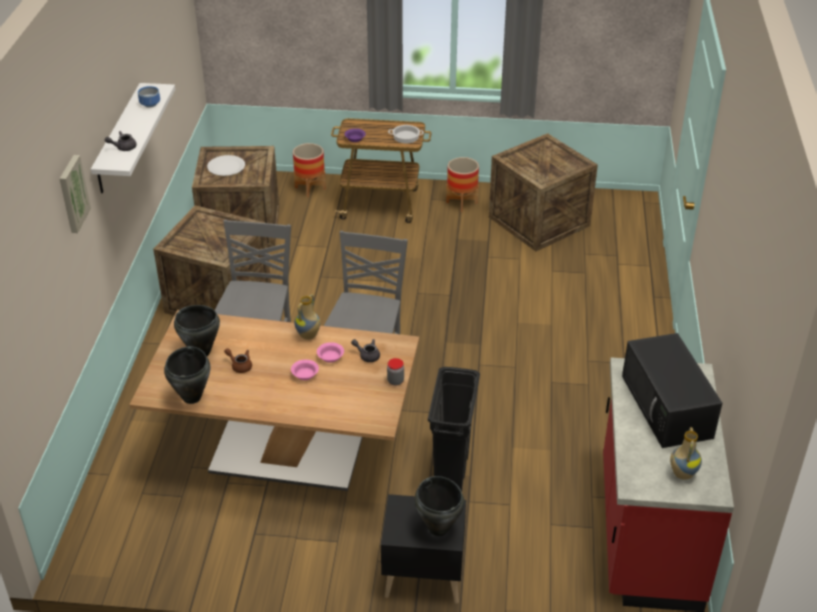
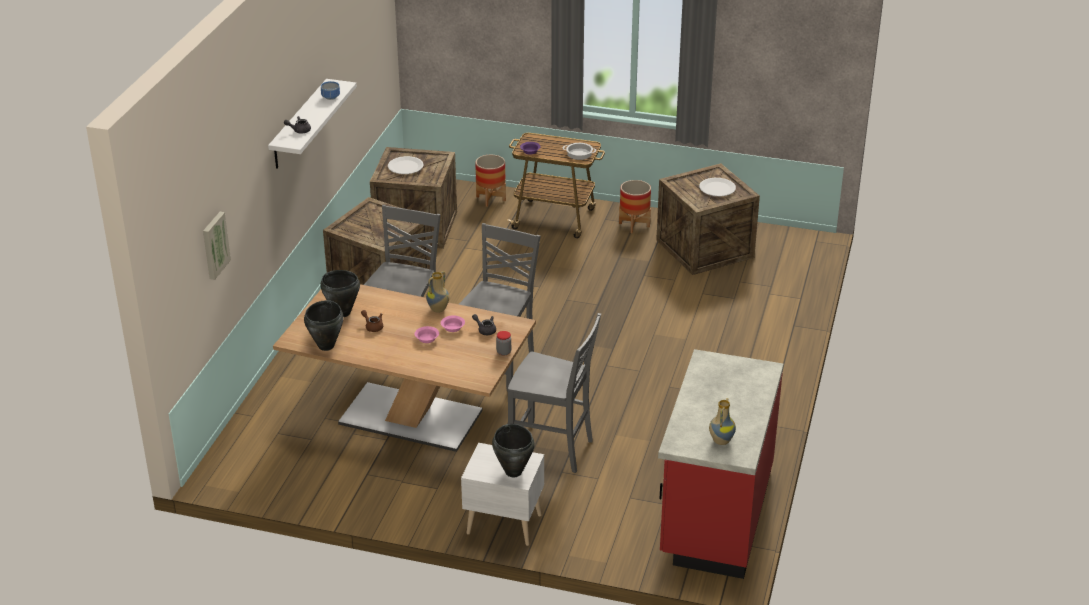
camera: 10 degrees right, 5 degrees down
(72, 193) = (248, 162): picture -> picture (214, 245)
(422, 577) = (503, 523): black nightstand -> white nightstand
(451, 474) = (553, 449): black trash can -> grey chair
(552, 160) = (717, 188): none -> white plate
(667, 407) = (729, 392): black microwave -> none

